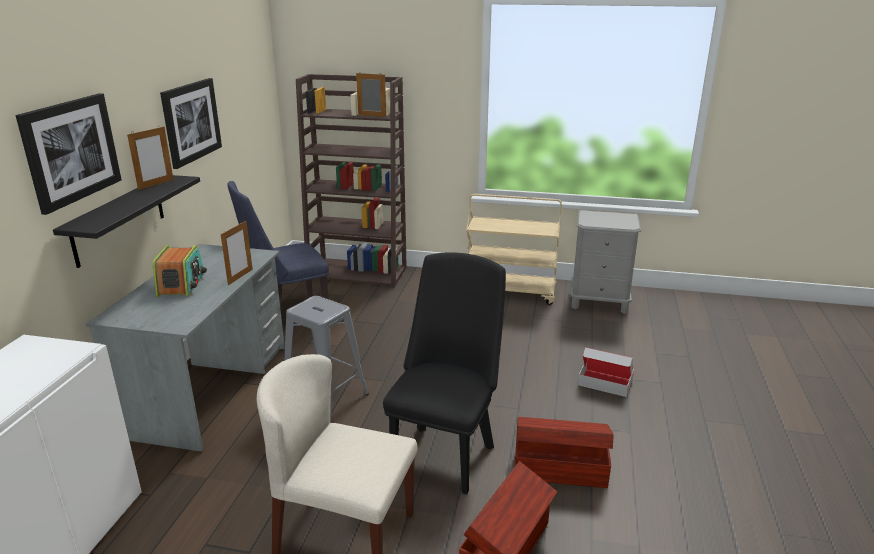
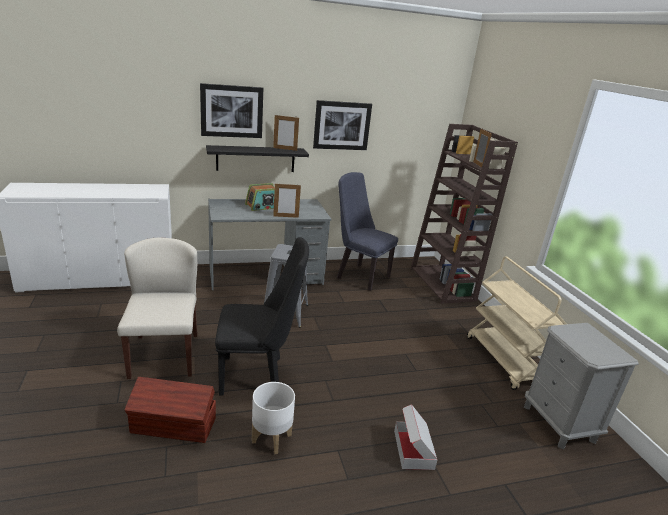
camera: 60 degrees right, 0 degrees up
(559, 468) = (271, 438): brown storage box -> white planter

